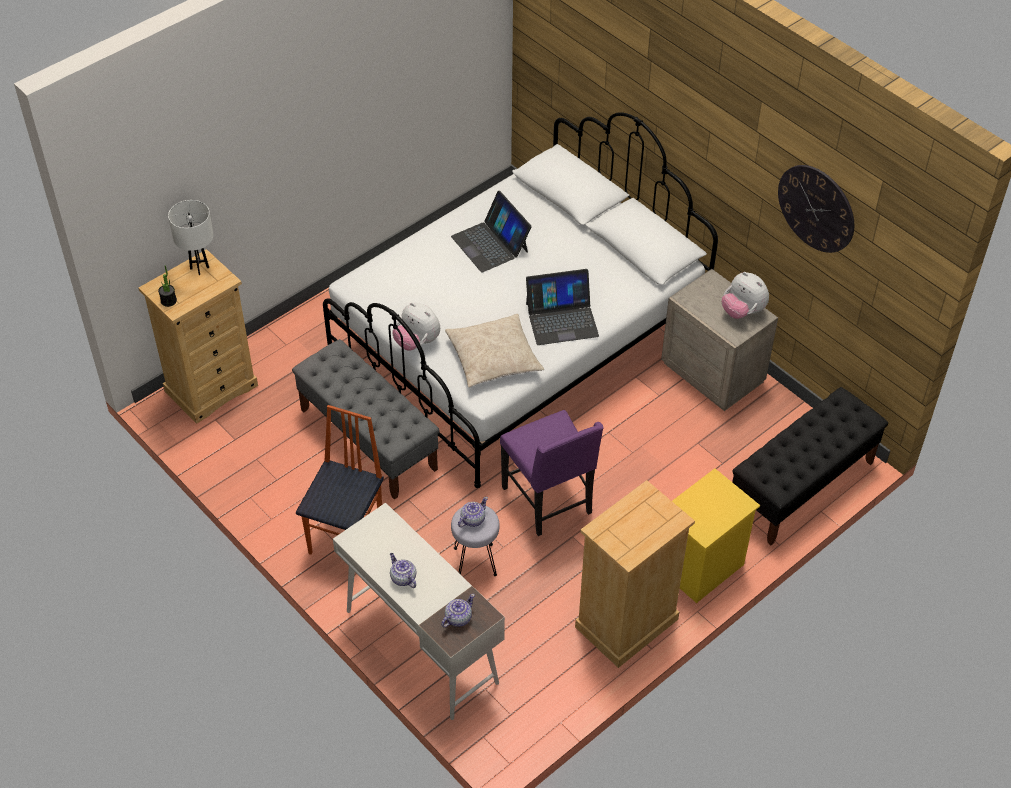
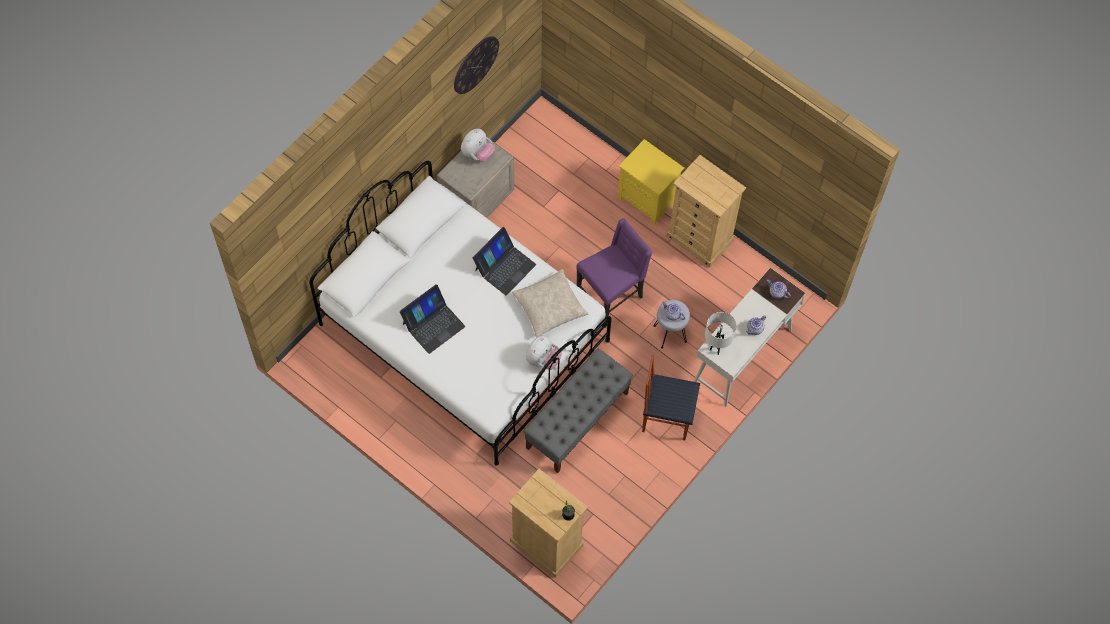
camera: 100 degrees left, 15 degrees up
(199, 268) = (530, 501): white table lamp -> white table lamp (716, 348)
(561, 319) = (504, 267): laptop -> laptop turned 60 degrees clockwise
(801, 486) = (571, 143): black bench -> none

